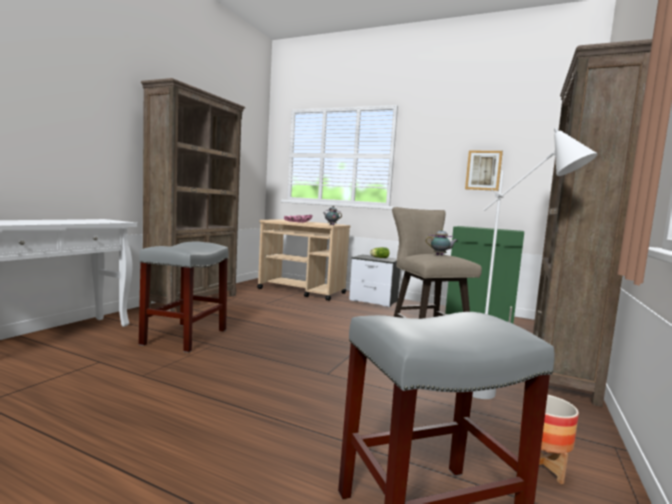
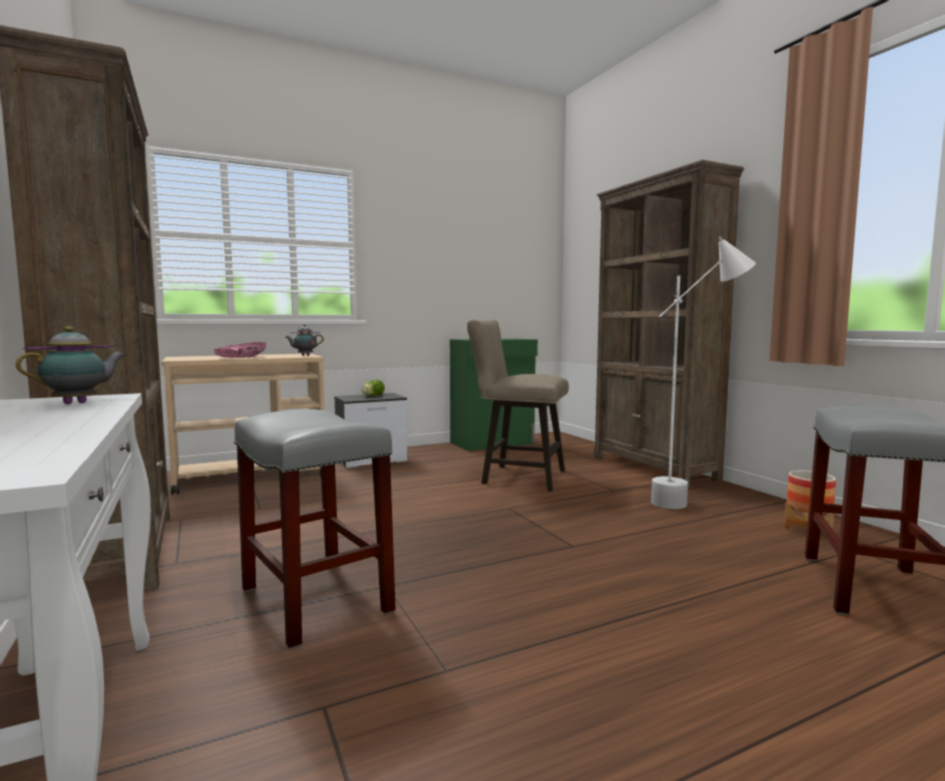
camera: 50 degrees left, 0 degrees up
(440, 255) = (538, 374): teapot -> teapot (79, 403)
(483, 170) = (469, 269): picture -> none

